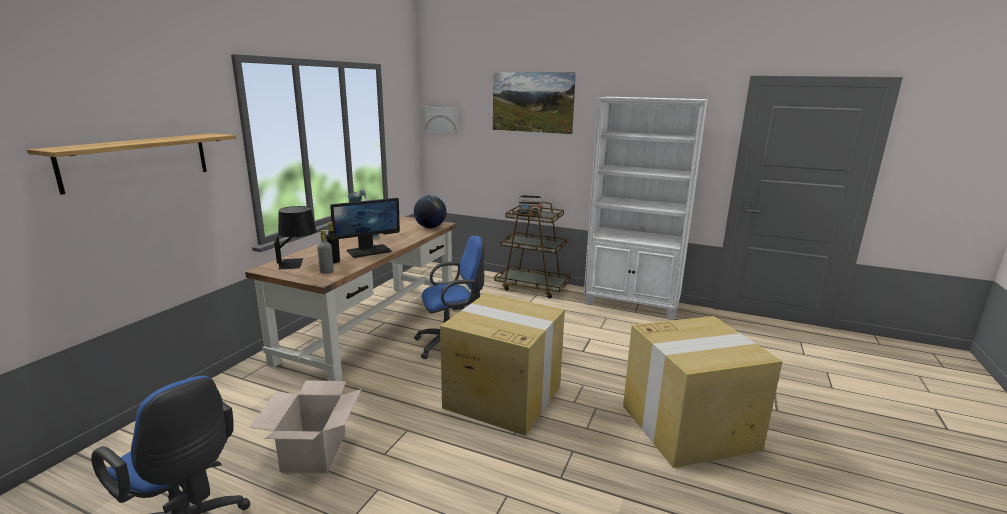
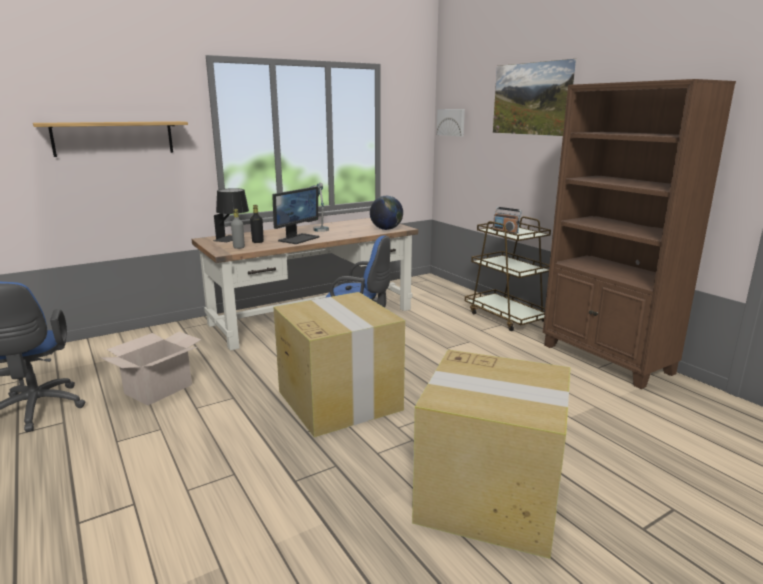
camera: 35 degrees right, 0 degrees up
(369, 251) = (298, 239): monitor -> monitor turned 60 degrees counterclockwise
(632, 304) = (606, 359): white bookcase -> brown bookcase

